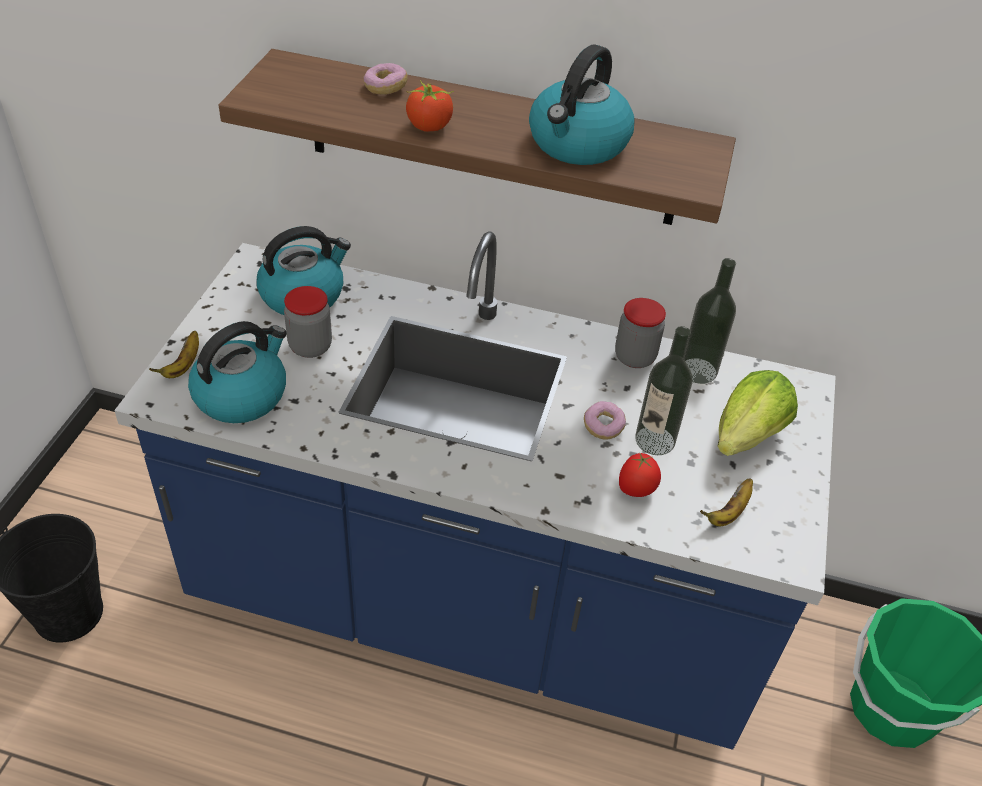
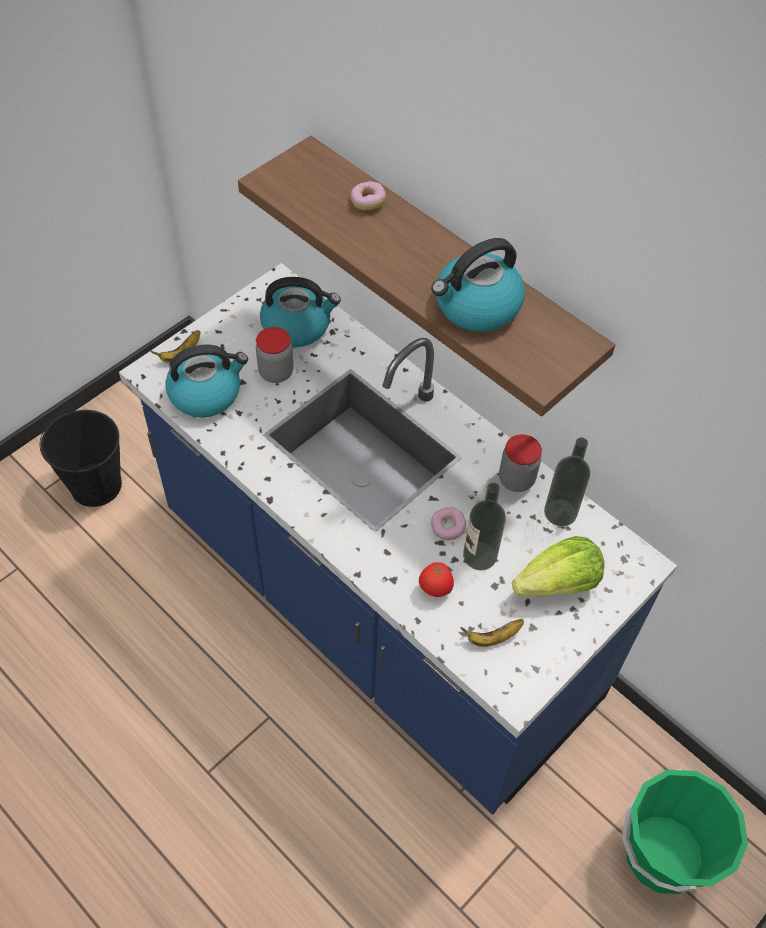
camera: 30 degrees right, 10 degrees up
(429, 127) = (374, 251): tomato -> none

